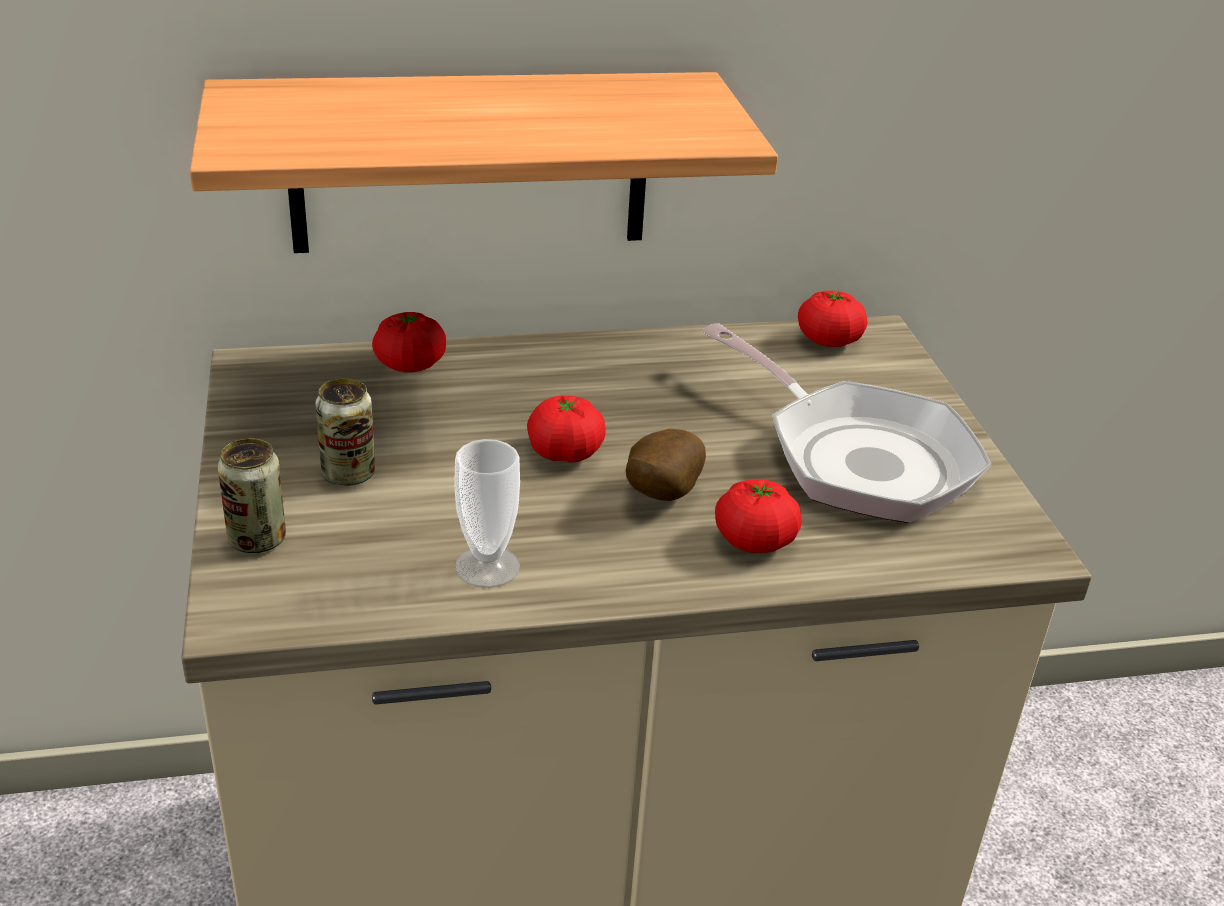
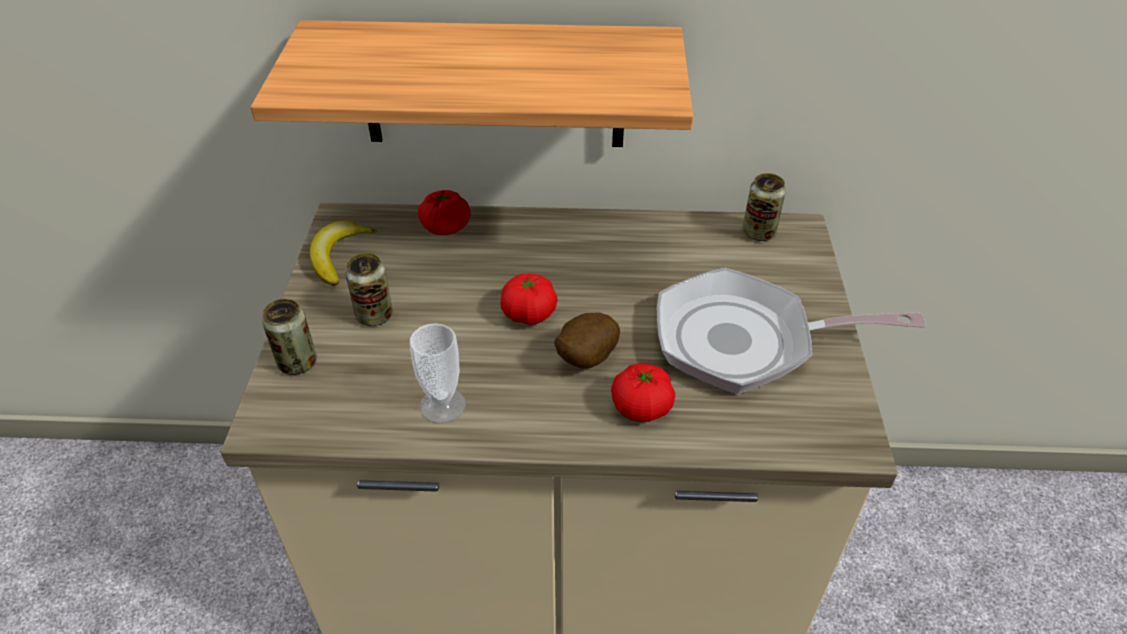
camera: 15 degrees right, 10 degrees up
(268, 410) = (339, 256): none -> banana
(828, 340) = (758, 233): tomato -> can
(857, 457) = (745, 341): frying pan -> frying pan turned 120 degrees clockwise

